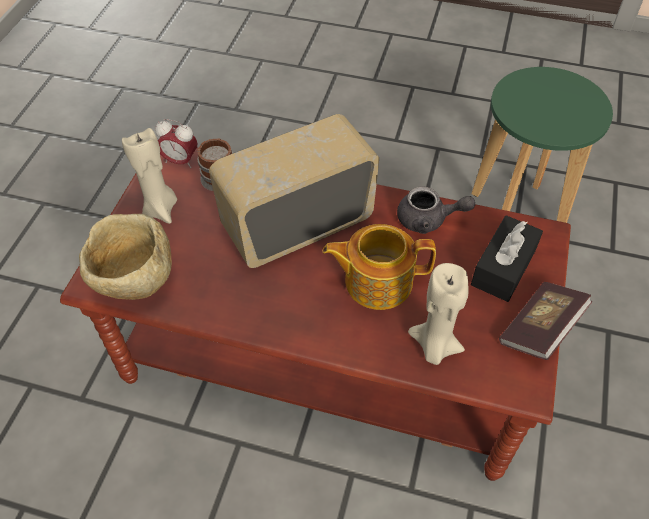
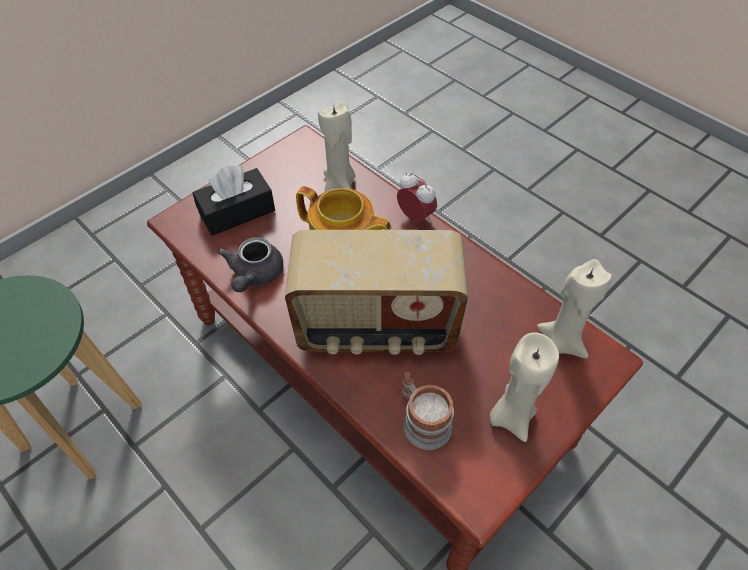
camera: 150 degrees left, 0 degrees up
(135, 281) = (562, 341): beige bowl -> beige candle
(180, 161) = (463, 480): alarm clock -> alarm clock (416, 217)
(428, 220) = (255, 275): grey teapot -> grey teapot turned 120 degrees counterclockwise
(540, 329) = (258, 165): book -> none

